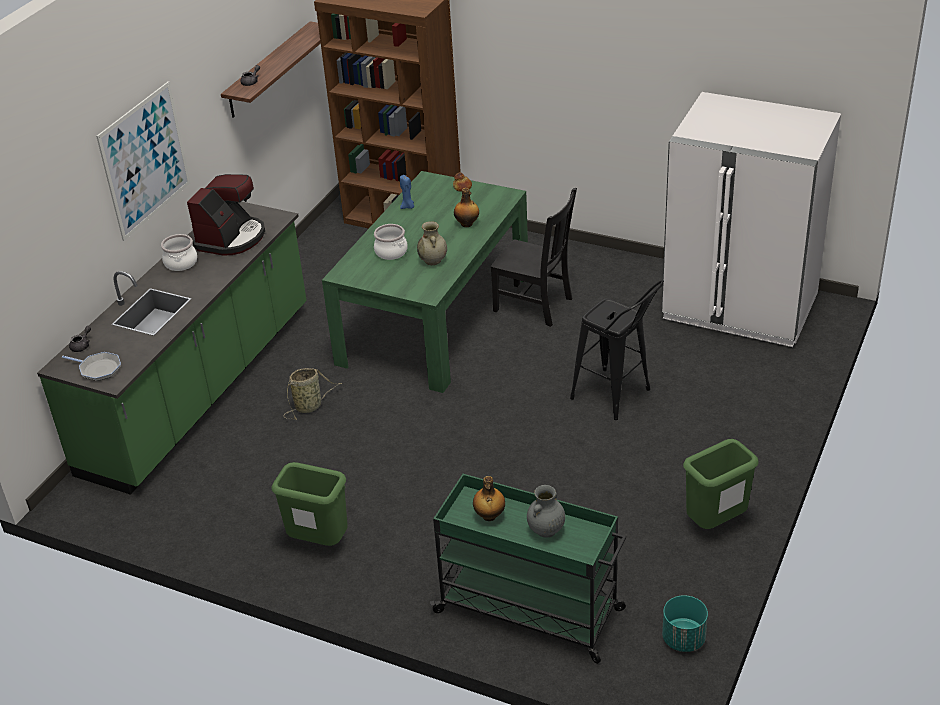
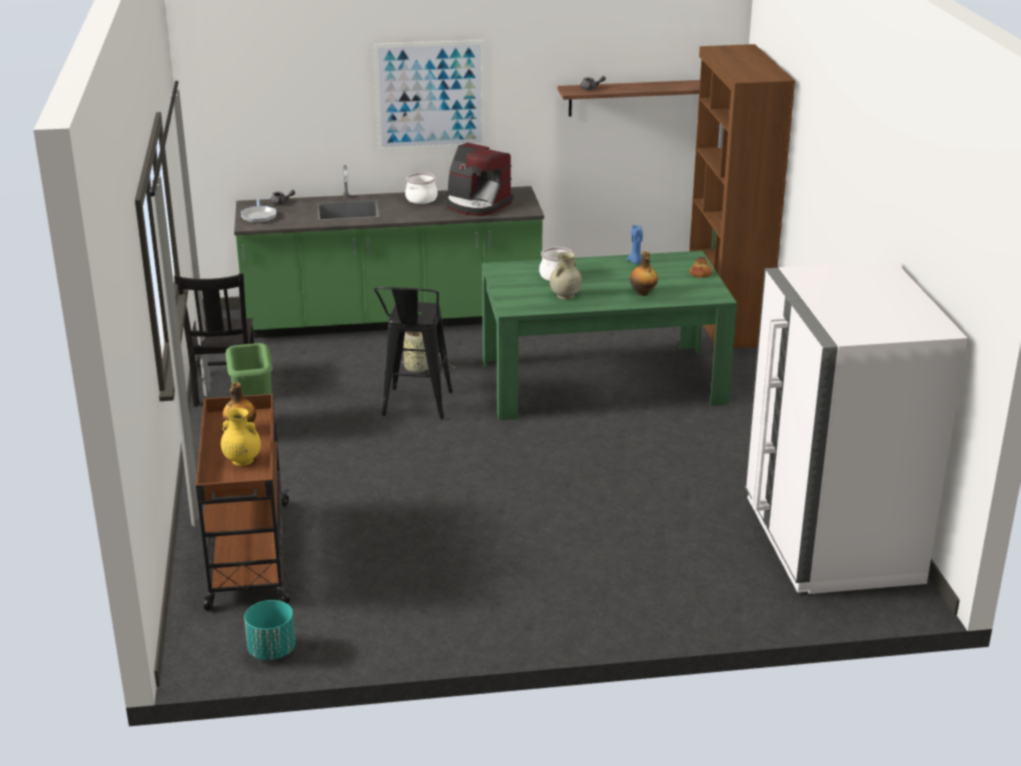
camera: 55 degrees right, 10 degrees down
(231, 238) = (476, 204): coffee machine -> coffee machine turned 45 degrees clockwise
(531, 611) = (248, 555): green cart -> brown cart
(535, 305) = (682, 423): black chair -> black chair (225, 390)
(546, 530) = (242, 460): grey vase -> yellow vase
(617, 398) = (589, 510): black stool -> black stool (415, 408)
(715, 524) = (452, 624): green trash can -> none

